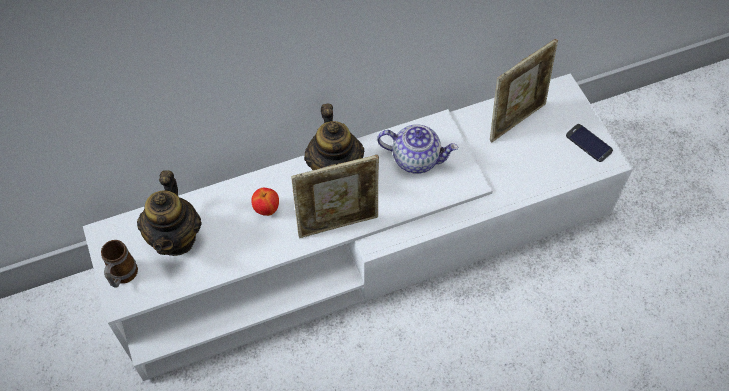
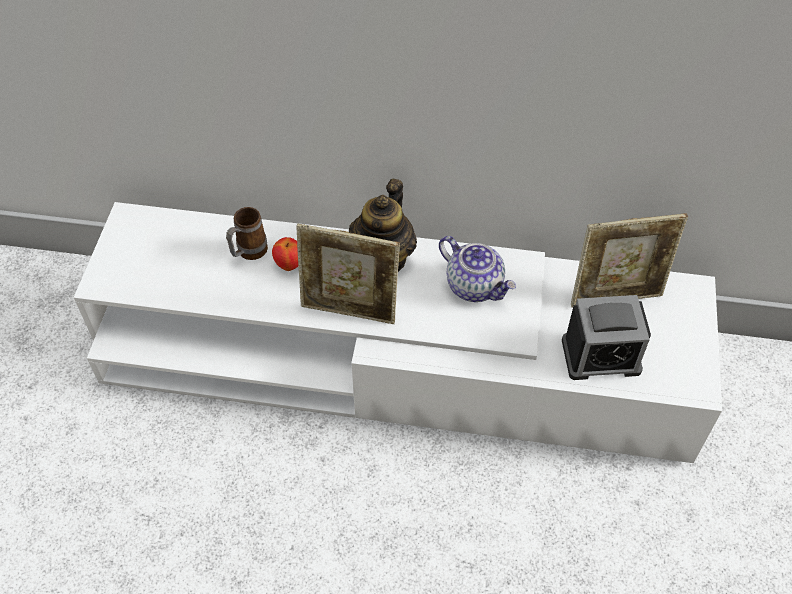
camera: 30 degrees right, 5 degrees down
(122, 277) = (115, 263): mug -> mug (248, 253)
(176, 237) = (187, 250): teapot -> none
(533, 168) = (601, 355): none -> alarm clock
(589, 143) = (686, 359): phone -> none

